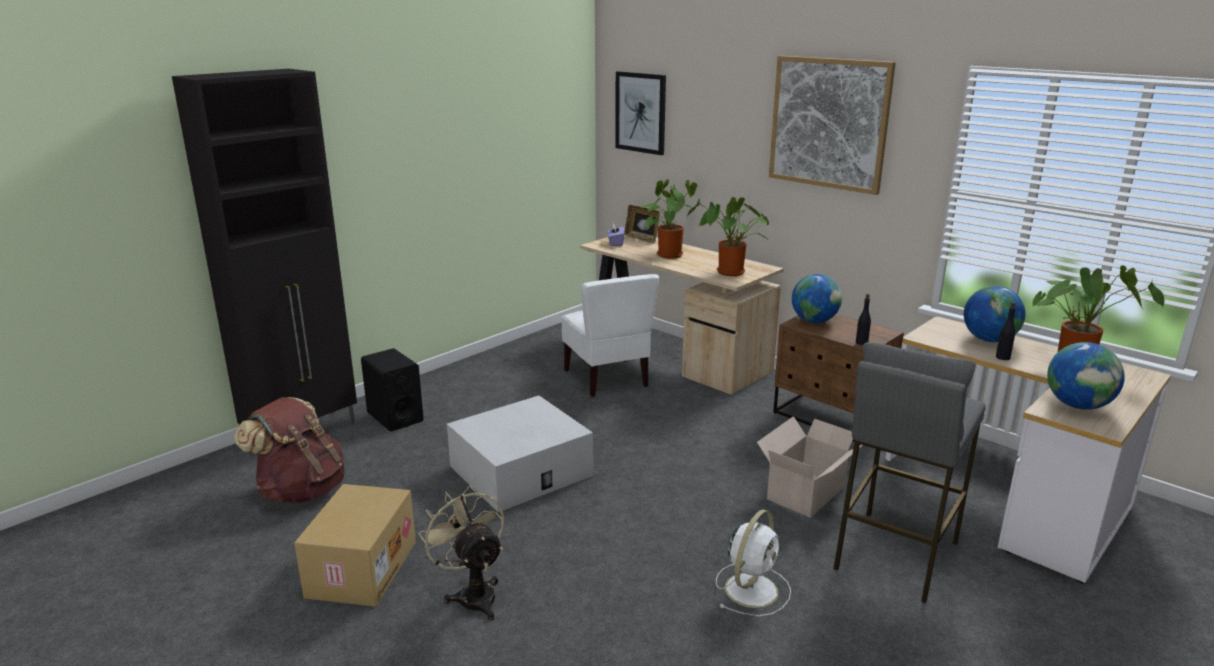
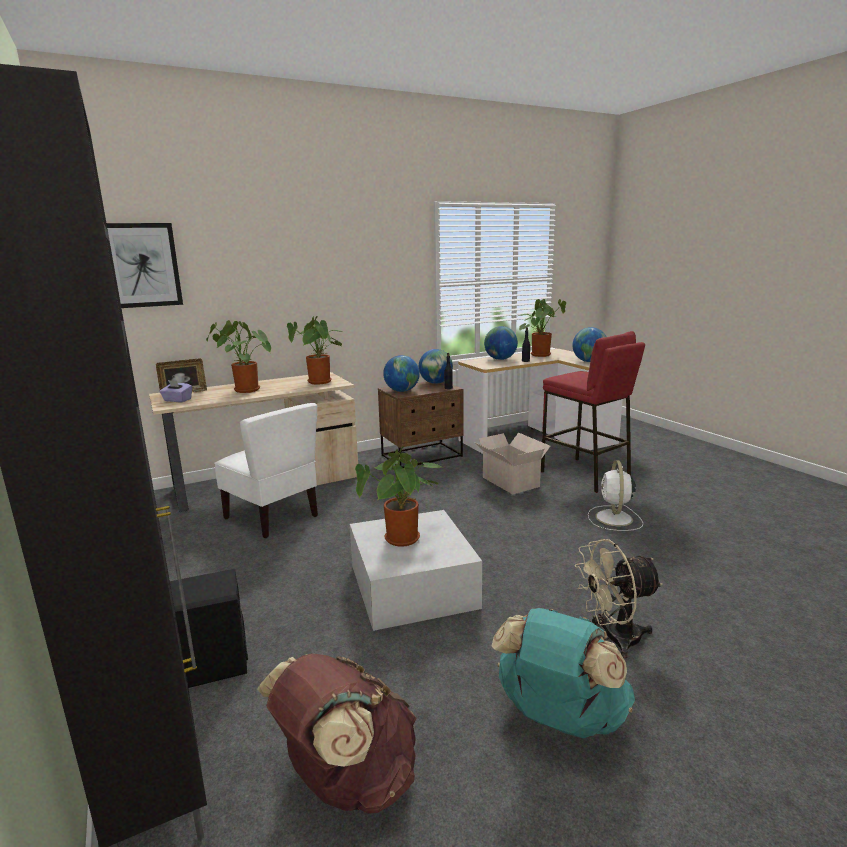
camera: 70 degrees left, 5 degrees down
(361, 568) = (559, 718): cardboard box -> turquoise backpack
(516, 424) = (403, 541): none -> potted plant
(607, 378) = (273, 517): white chair -> white chair turned 45 degrees clockwise
(752, 588) = (614, 519): white fan -> white fan turned 135 degrees counterclockwise
(829, 123) = (348, 250): picture -> none
(879, 332) = (436, 383): none -> globe
(894, 555) = (585, 475): grey stool -> red stool

